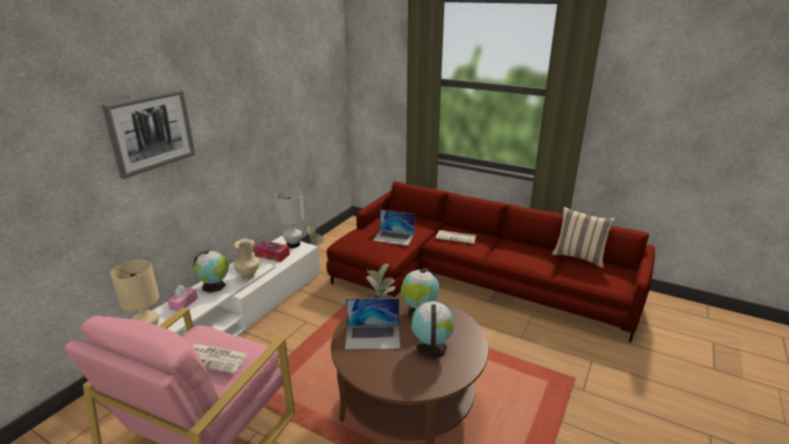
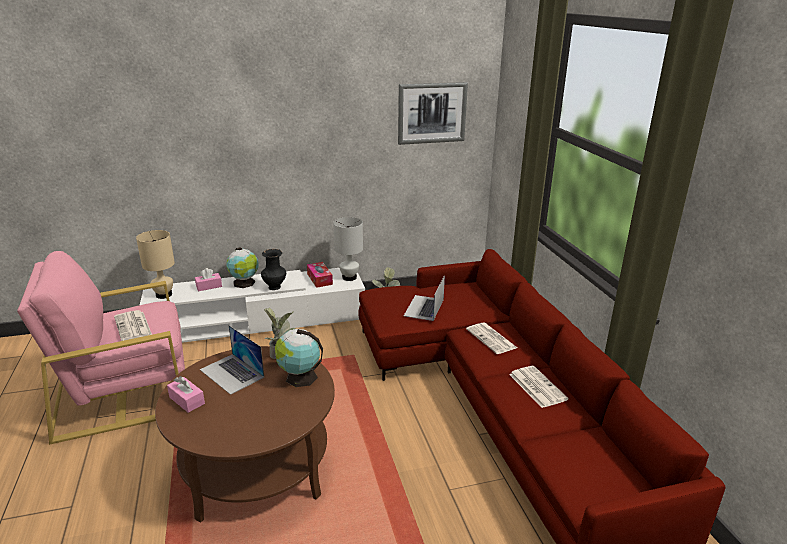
camera: 45 degrees right, 0 degrees up
(151, 131) = (210, 127): picture -> picture (432, 113)
(248, 276) = (275, 287): beige vase -> black vase
(379, 371) = (187, 400): none -> pink tissue box
(394, 237) = (424, 307): laptop -> laptop turned 45 degrees clockwise
(431, 347) = (251, 409): globe -> none
(517, 250) = (536, 386): none -> newspaper
(579, 257) = (605, 438): beige pillow -> none

